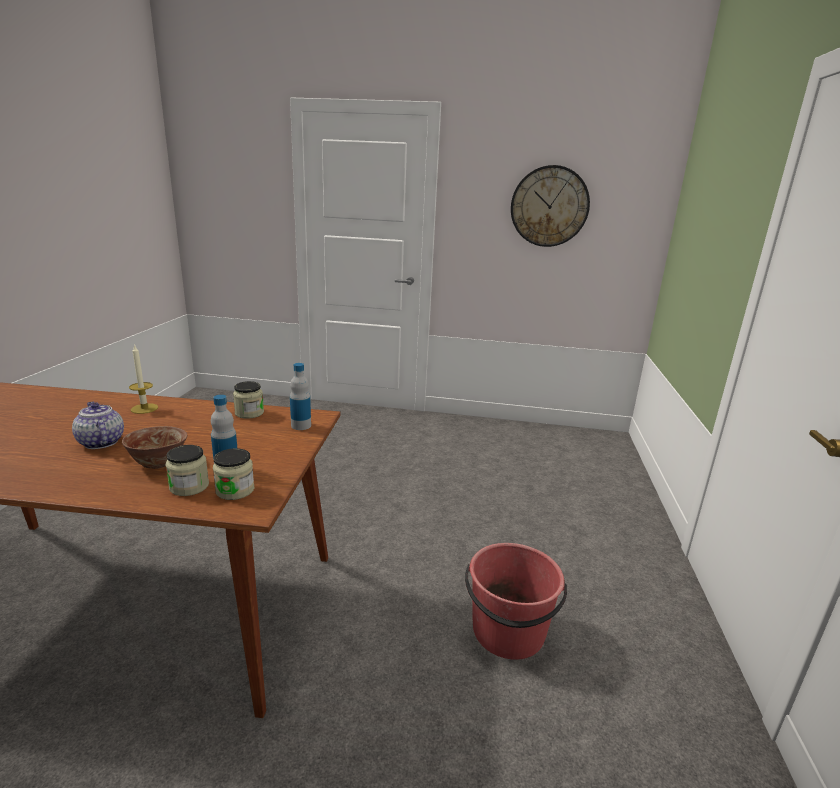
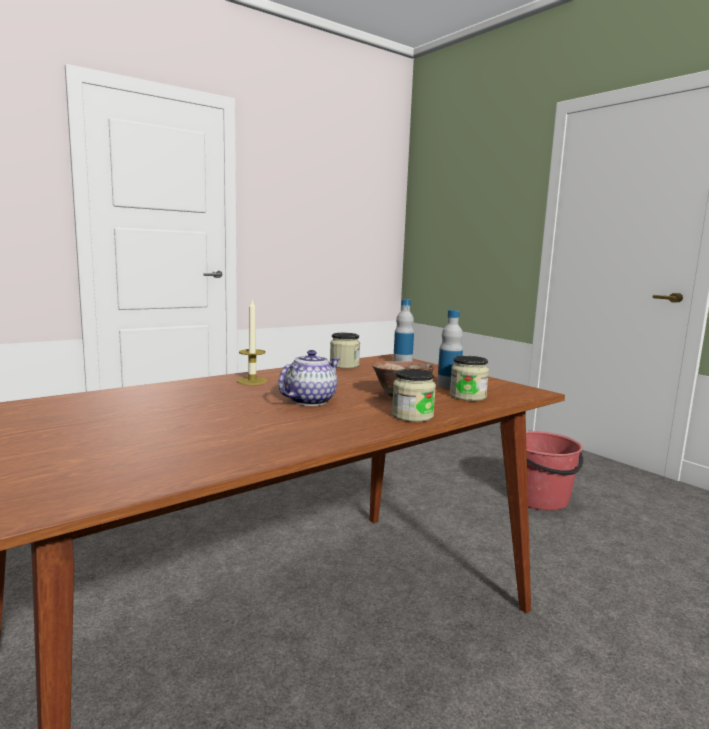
camera: 45 degrees left, 10 degrees down
(100, 442) = (310, 401): teapot -> teapot turned 120 degrees clockwise
(235, 490) = (494, 390): jar -> jar (412, 416)
(549, 206) = (328, 201): wall clock -> none

